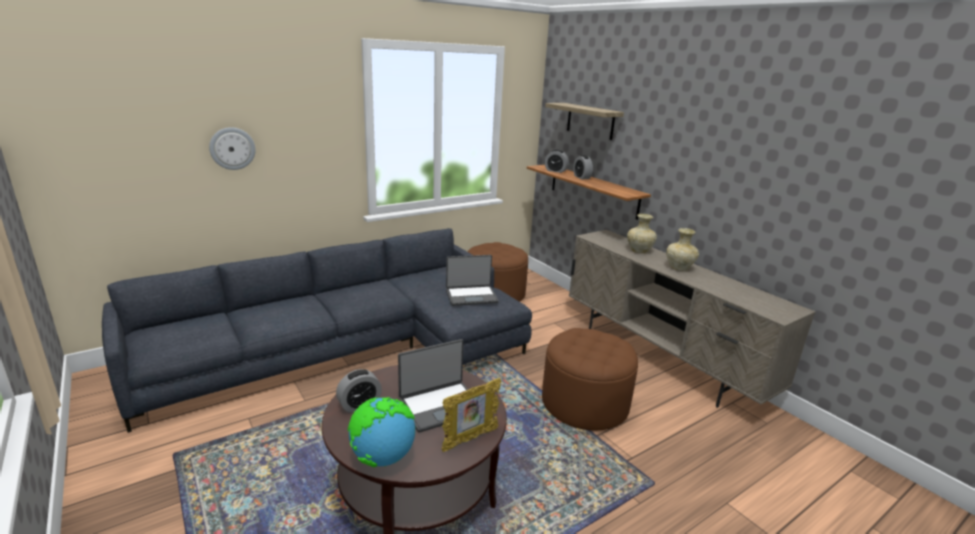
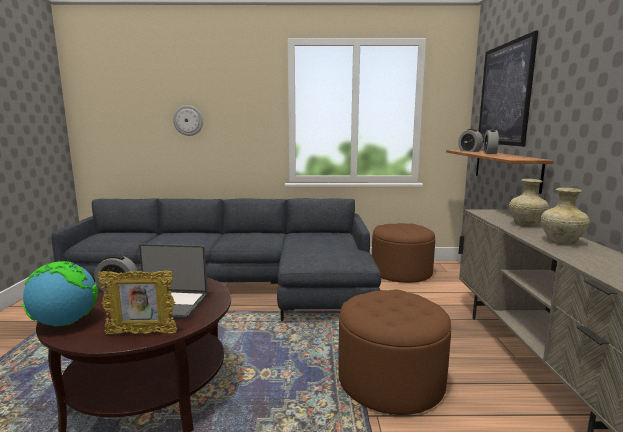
camera: 35 degrees right, 10 degrees down
(471, 296) = (330, 250): laptop -> none
(590, 121) = (504, 94): shelf -> picture

